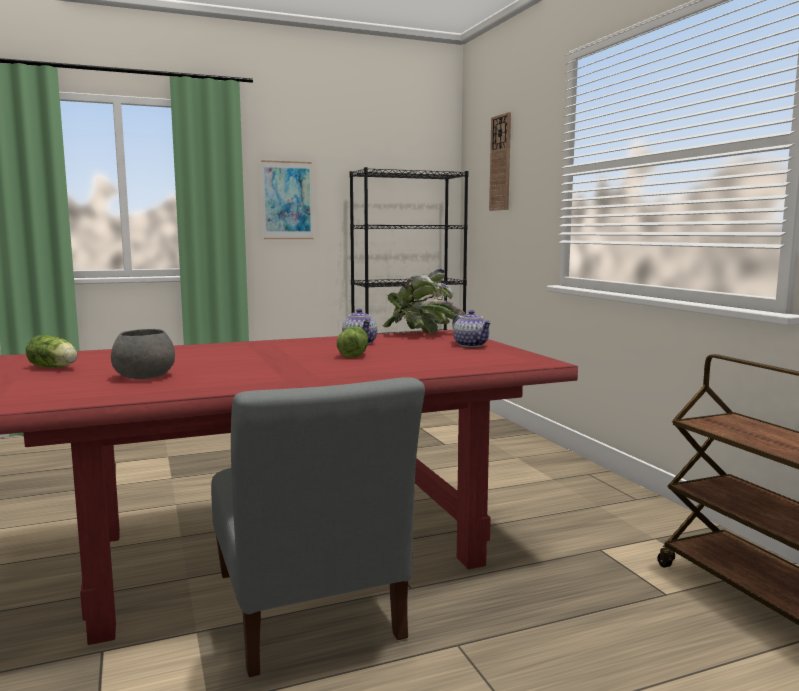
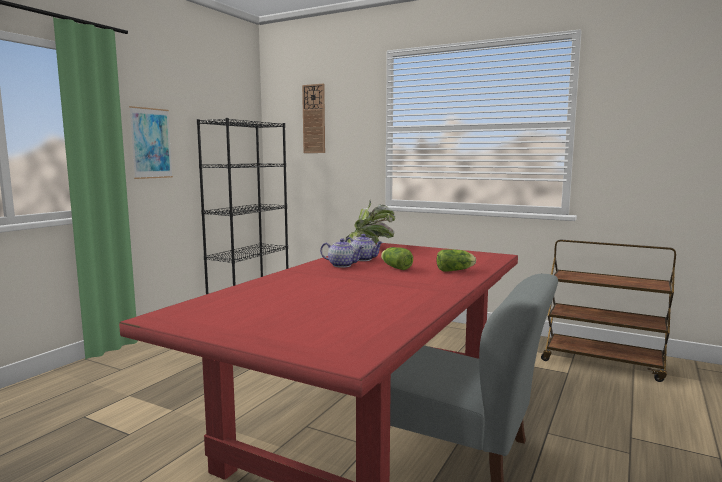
camera: 40 degrees left, 0 degrees up
(55, 368) = (240, 319): lettuce -> lettuce (456, 270)
(145, 376) = (344, 308): grey bowl -> none
(472, 345) = (426, 251): teapot -> teapot (342, 265)

